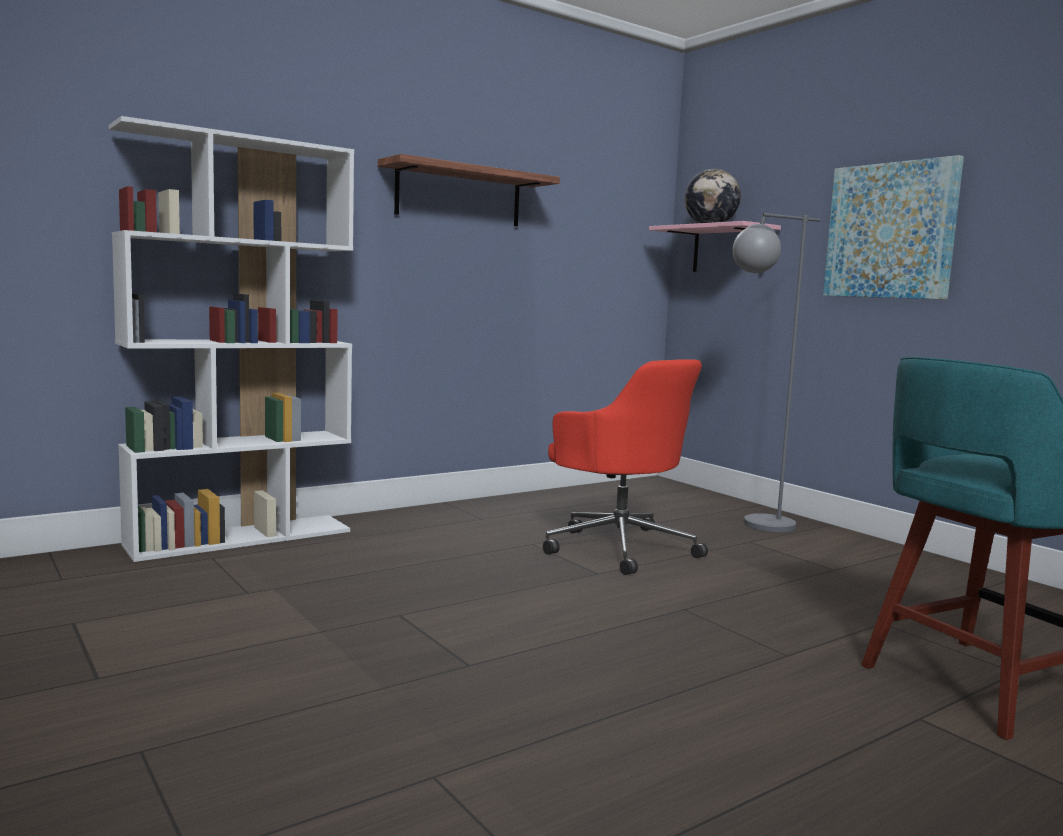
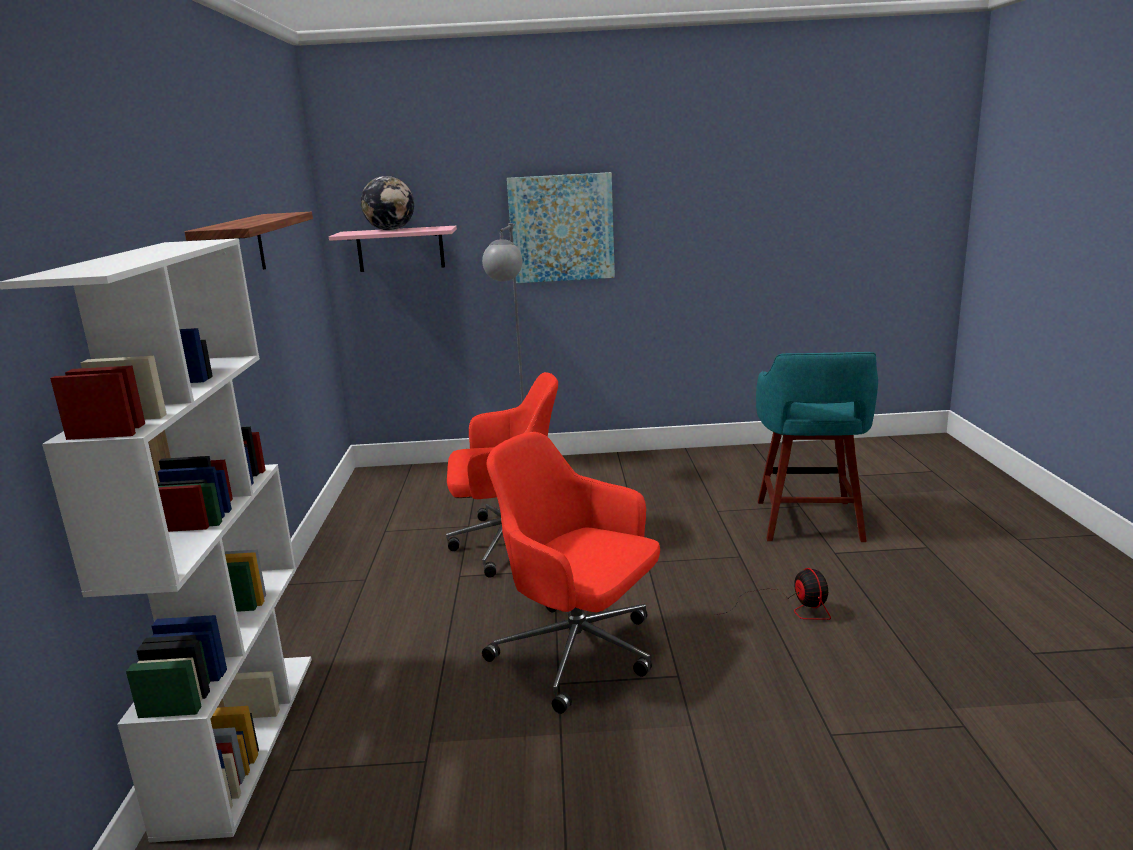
camera: 55 degrees left, 10 degrees up
(459, 613) = (579, 653): none -> red office chair
(704, 706) = (789, 608): none -> fan

